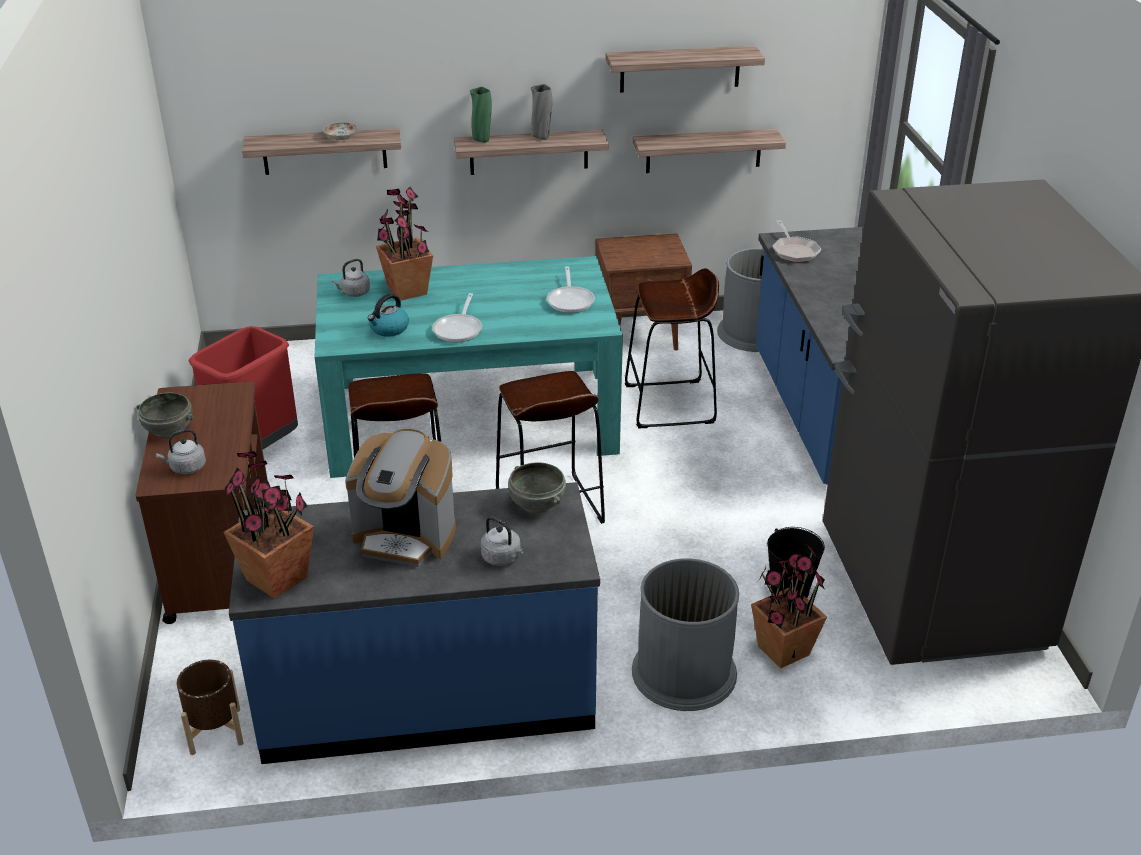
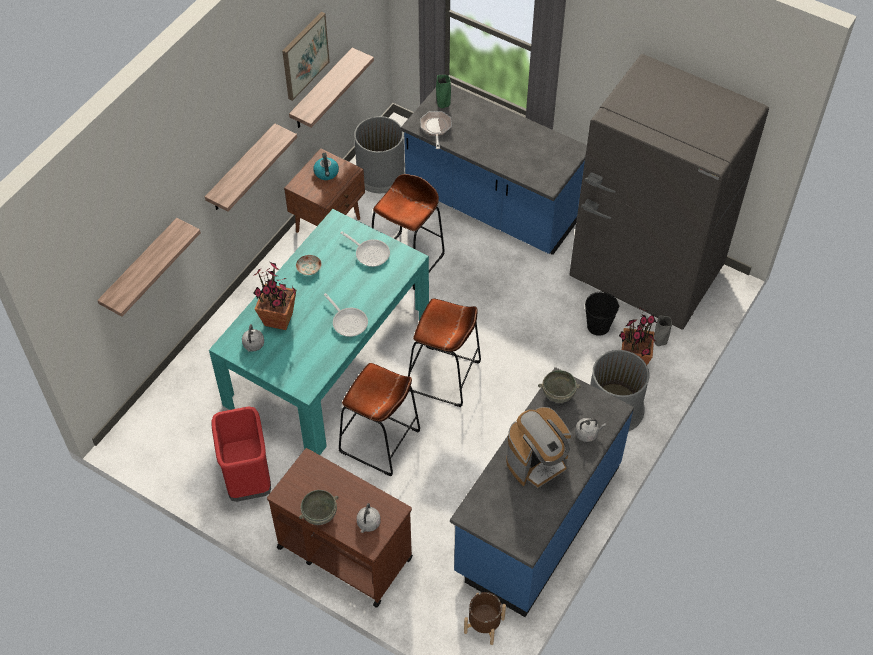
camera: 50 degrees left, 20 degrees up
(277, 578) = (523, 532): potted plant -> none
(341, 137) = (158, 253): plate -> plate (309, 268)
(389, 329) = (314, 353): kettle -> kettle (326, 173)
(482, 140) = (225, 186): green vase -> green vase (443, 105)
(541, 137) = (253, 157): grey vase -> grey vase (659, 342)
(680, 69) = (304, 55): shelf -> picture
(794, 251) = (436, 128): frying pan -> frying pan turned 120 degrees counterclockwise

